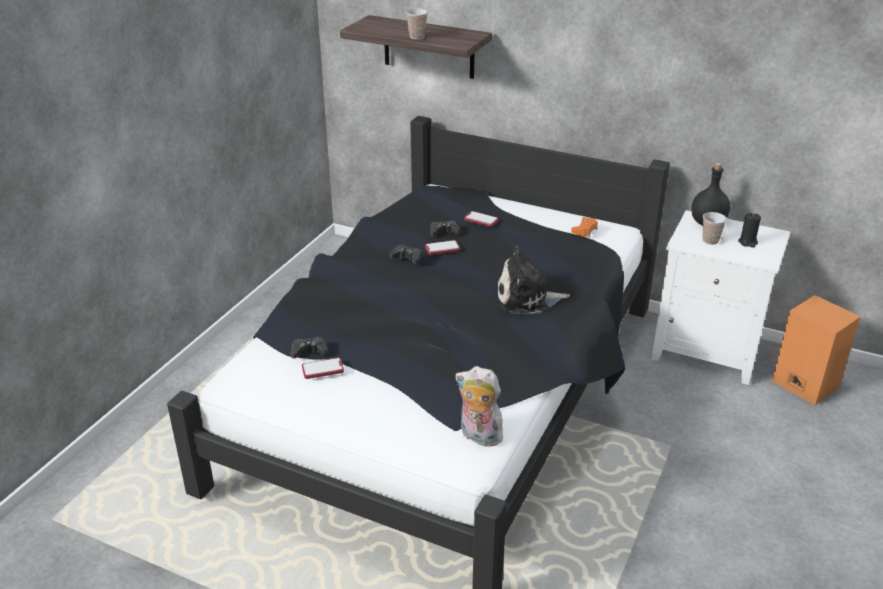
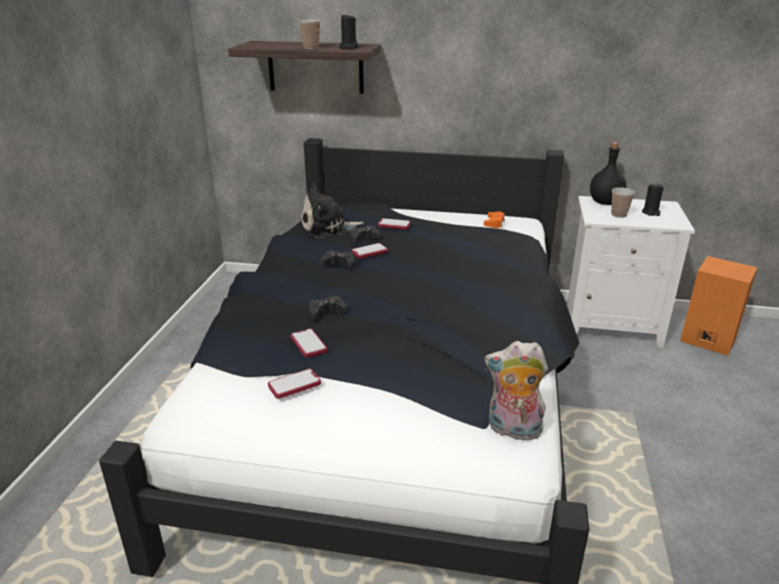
camera: 15 degrees left, 5 degrees down
(309, 351) = (269, 368): black game controller -> black game controller (326, 312)
(348, 335) = (308, 344): none -> phone
(454, 39) = (348, 47): none -> black candle
(527, 299) = (479, 284): plush toy -> plush toy (328, 228)

